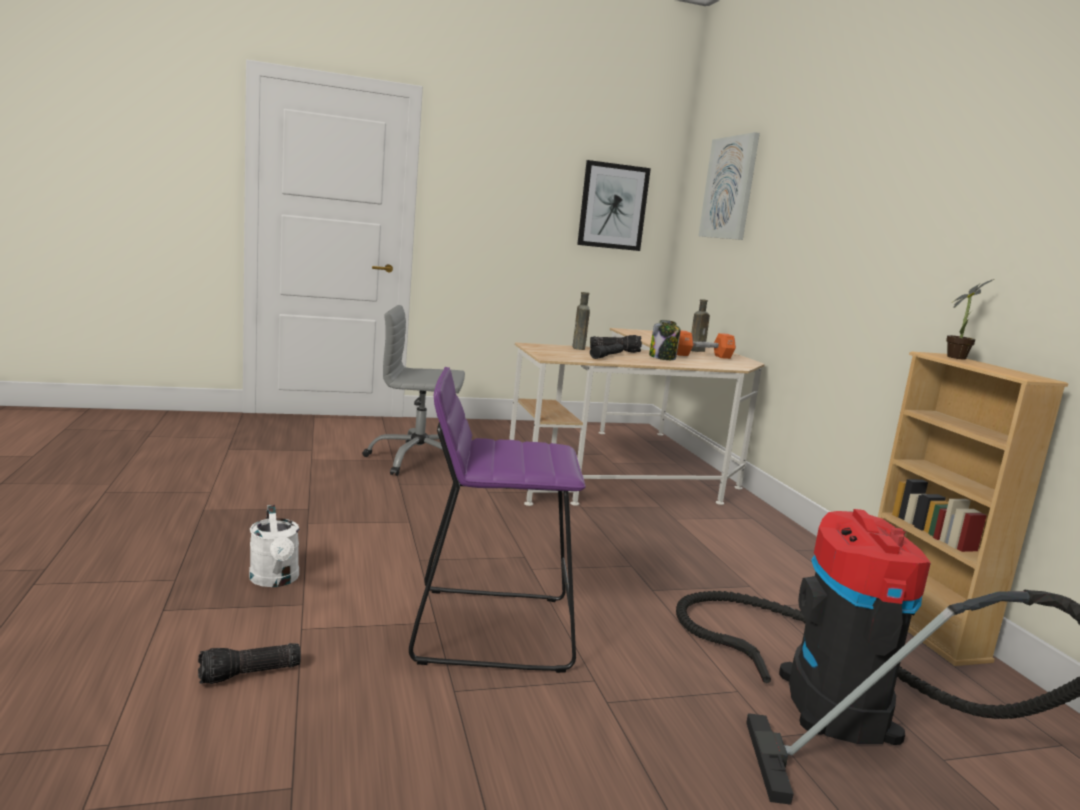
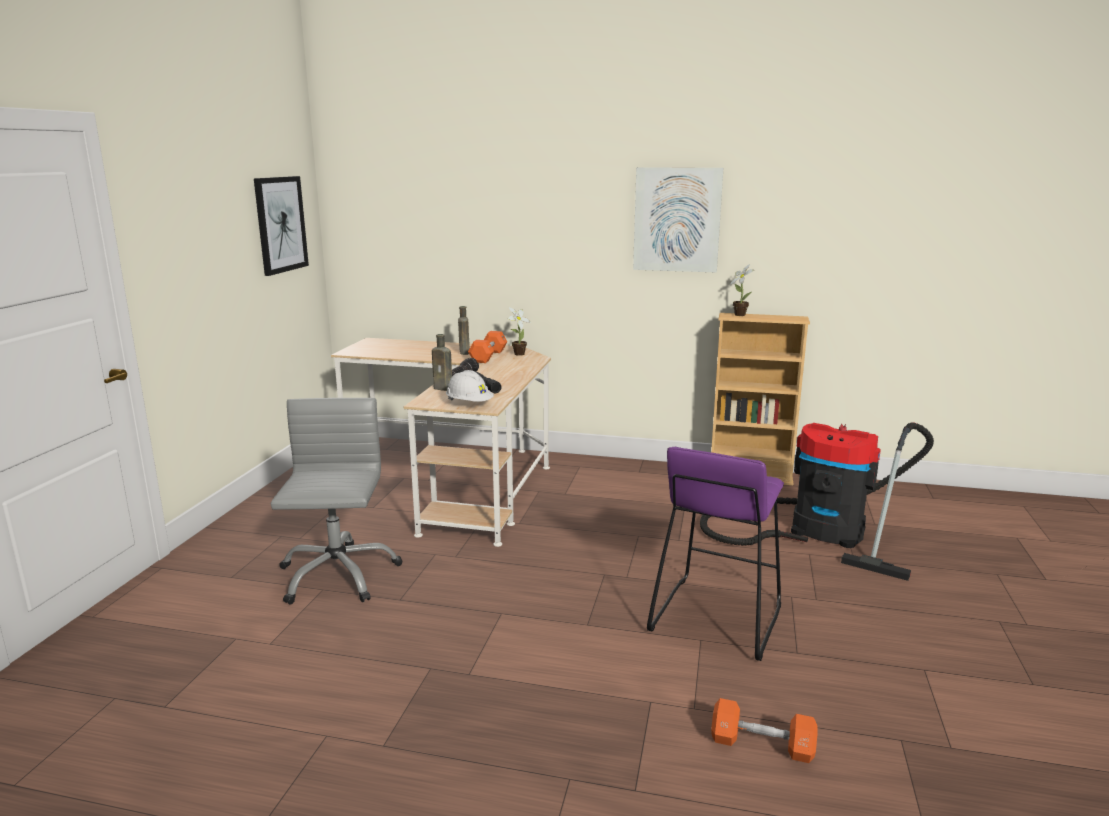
camera: 60 degrees left, 5 degrees up
(249, 674) = (762, 745): flashlight -> orange dumbbell
(275, 580) = (597, 711): white watering can -> none
(417, 460) = (337, 575): grey office chair -> grey office chair turned 150 degrees clockwise
(549, 353) = (469, 404): none -> white hard hat
(663, 358) = (496, 370): jar -> none
(729, 188) = (415, 194): picture -> picture (677, 219)
(730, 362) = (517, 354): none -> potted plant

